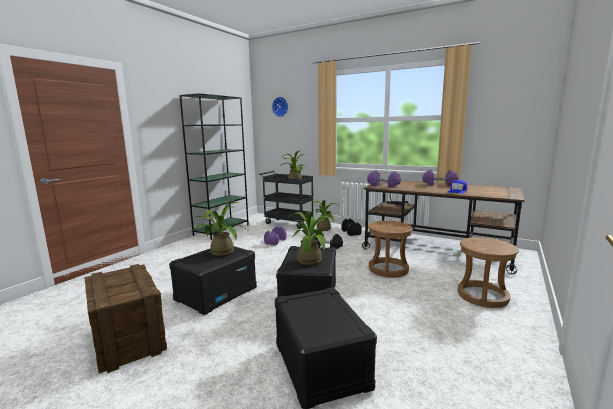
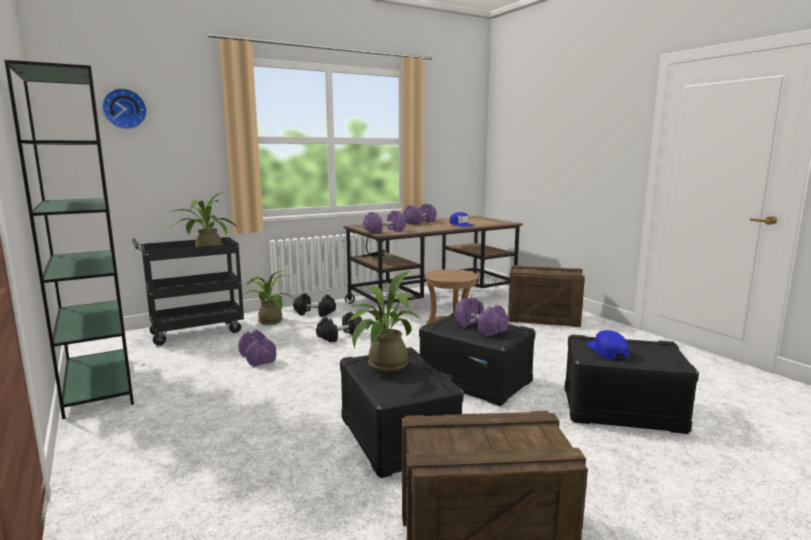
camera: 60 degrees left, 0 degrees up
(309, 305) = (607, 351): none -> blue cap
(310, 260) = (480, 328): potted plant -> purple dumbbell
(483, 296) = (544, 318): brown stool -> crate

